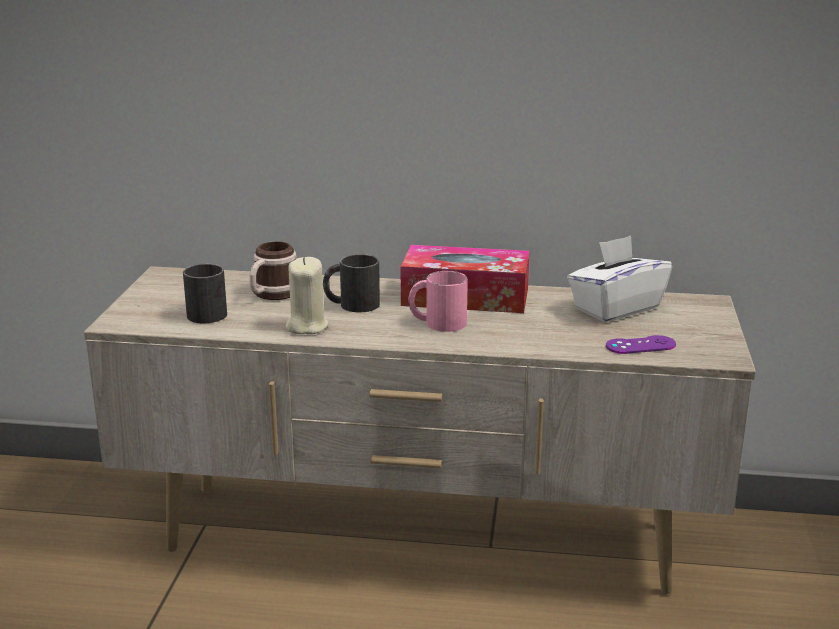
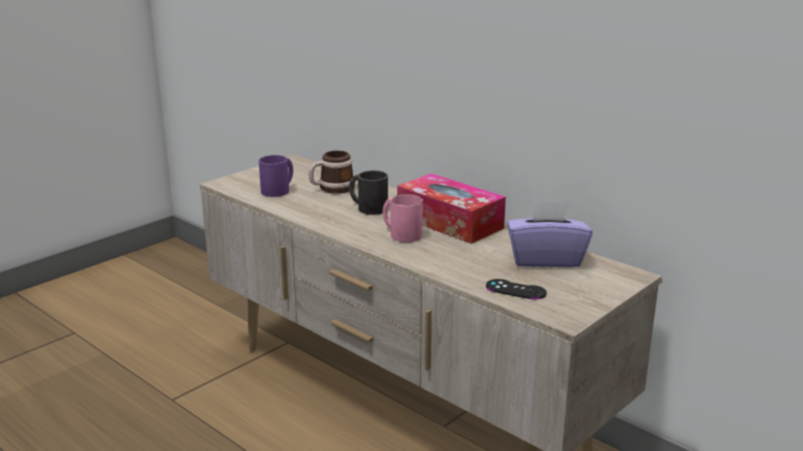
camera: 35 degrees right, 0 degrees up
(208, 312) = (279, 190): black mug -> purple mug
(306, 326) = (318, 213): beige candle -> none
(616, 308) = (545, 259): white tissue box -> purple tissue box
(640, 345) = (515, 290): purple game controller -> black game controller

